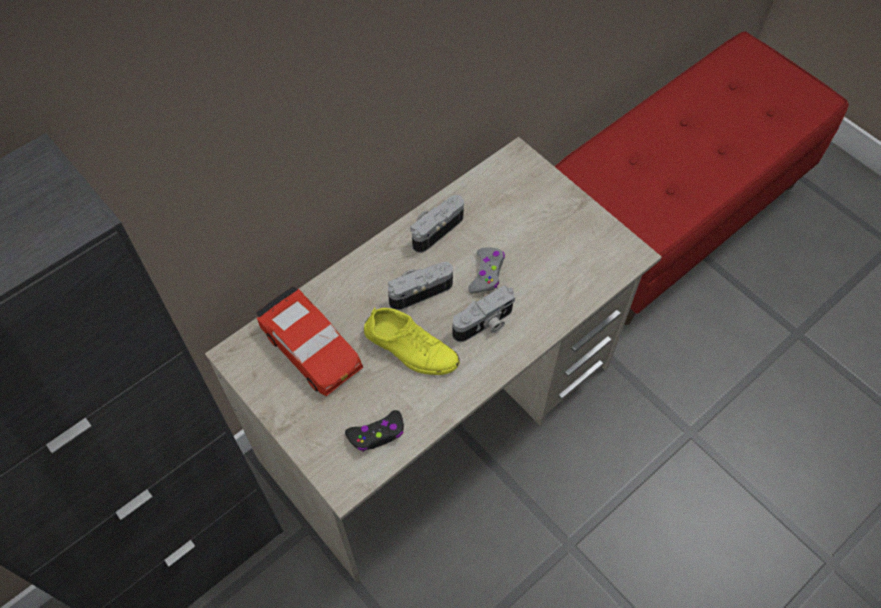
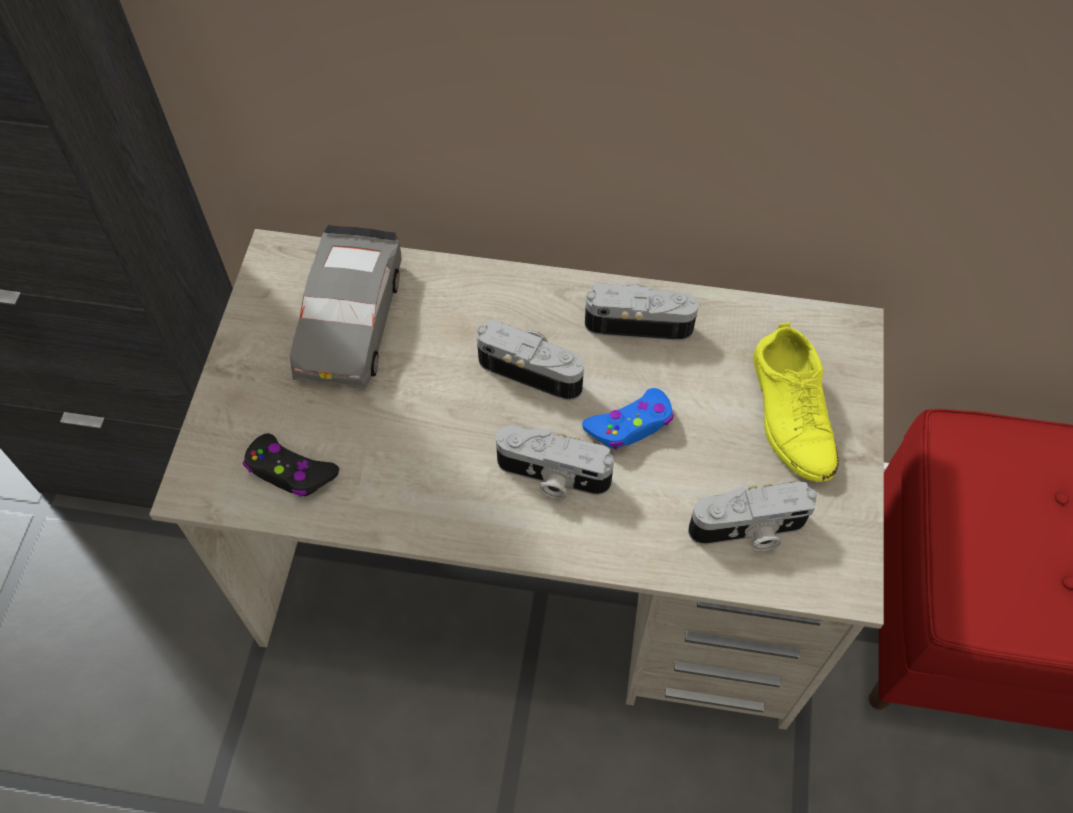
camera: 50 degrees right, 0 degrees up
(311, 348) = (349, 320): red toy car -> grey toy car
(410, 348) = (441, 420): yellow shoe -> yellow shoe (791, 413)
(487, 274) = (630, 425): grey game controller -> blue game controller
(579, 270) = (748, 531): none -> camera

